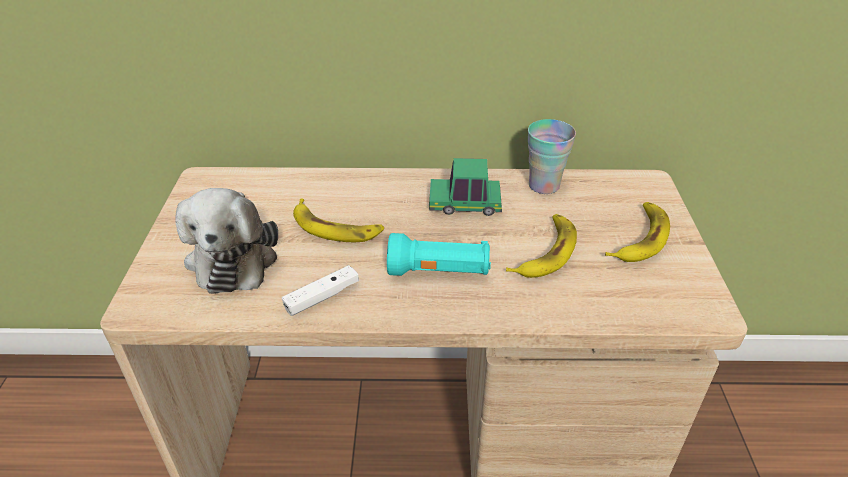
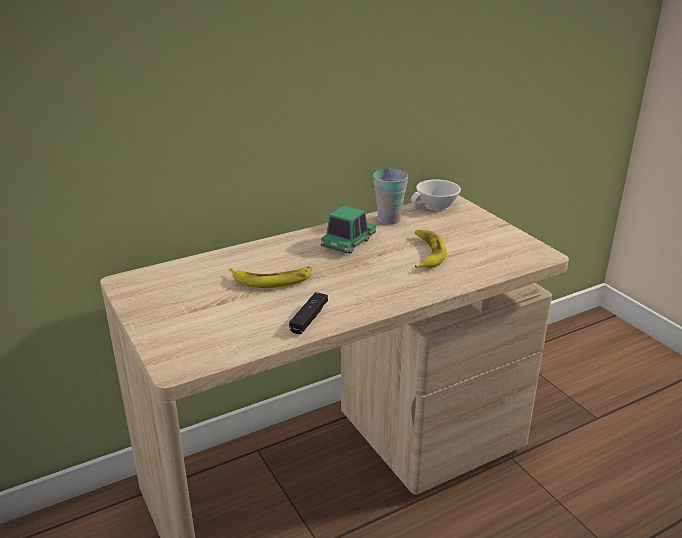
camera: 30 degrees left, 10 degrees down
(233, 256) = (215, 317): plush toy -> none
(322, 297) = (309, 318): white game controller -> black game controller
(439, 272) = (372, 282): turquoise flashlight -> none
(465, 204) = (348, 242): toy car -> toy car turned 150 degrees clockwise
(623, 184) = (436, 206): none -> white cup
(640, 238) = (473, 231): banana -> none

